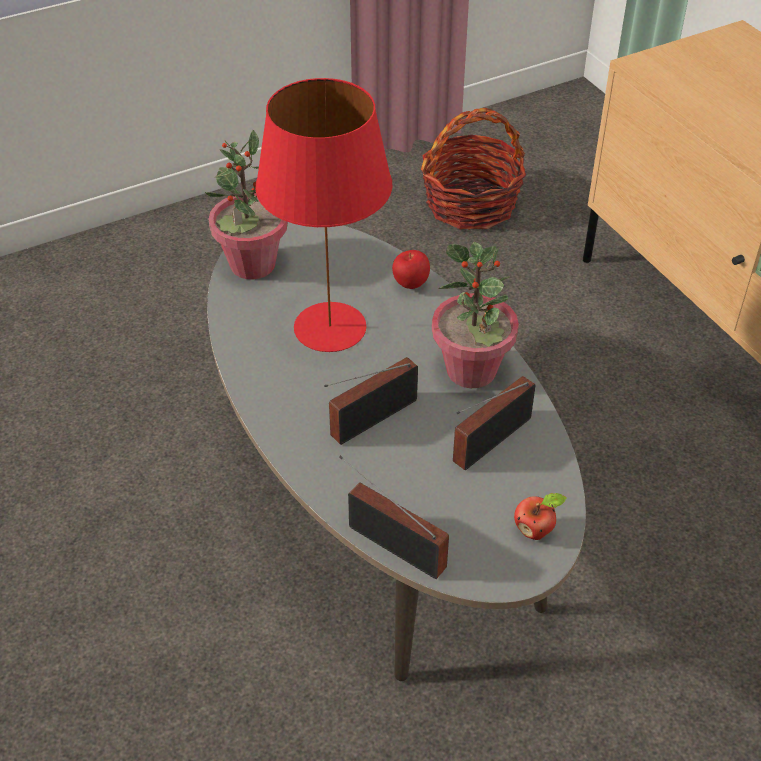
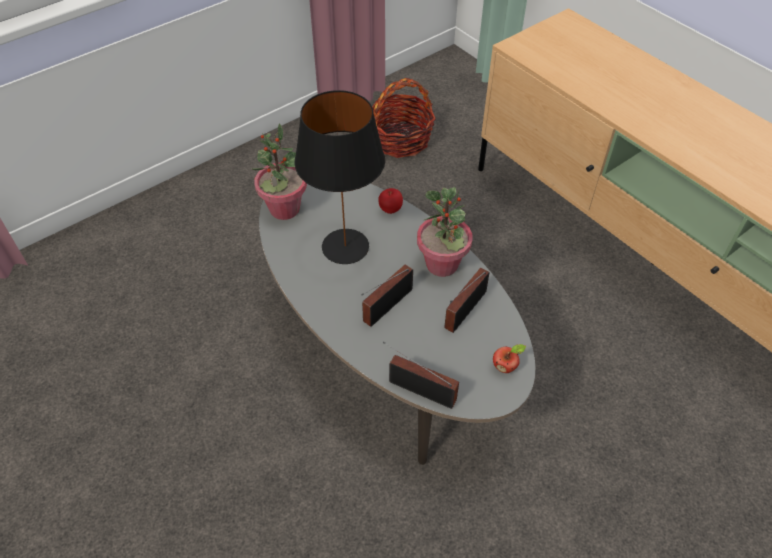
camera: 10 degrees left, 5 degrees up
(331, 327) = (346, 246): red table lamp -> black table lamp

